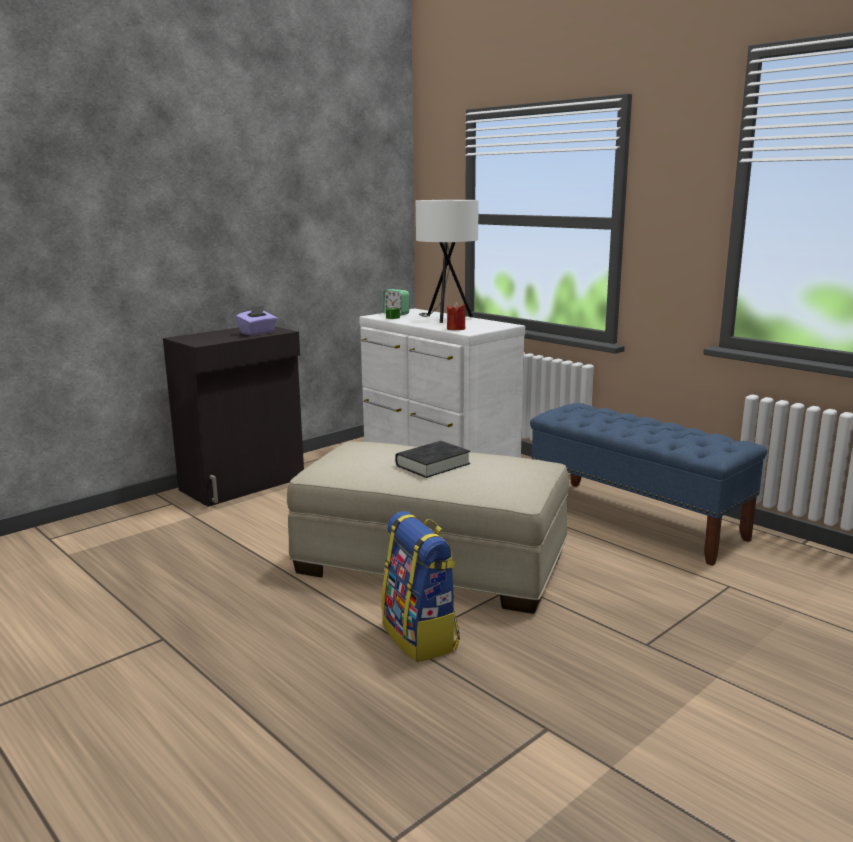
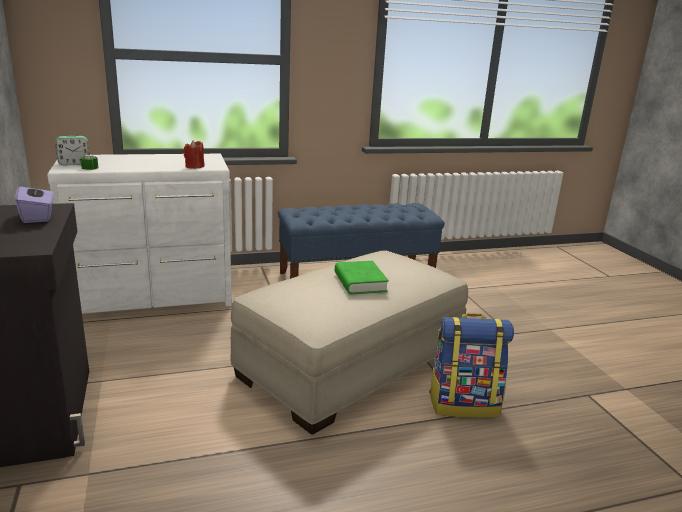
camera: 65 degrees left, 5 degrees up
(432, 465) = (360, 282): black book -> green book
(445, 319) = (143, 160): white table lamp -> none

